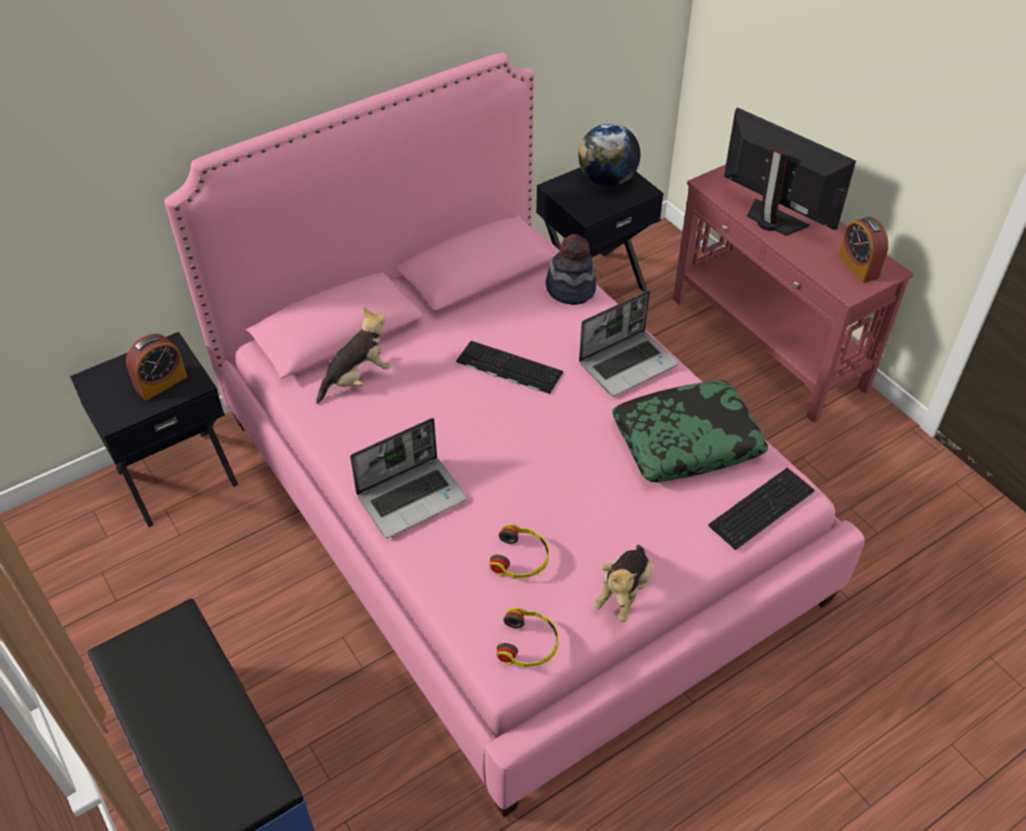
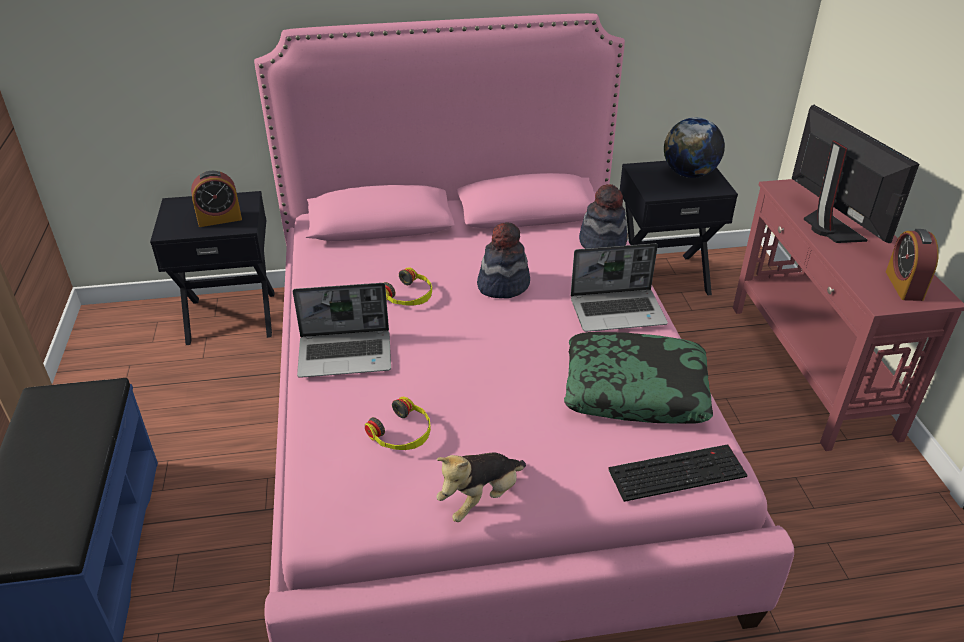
camera: 25 degrees right, 10 degrees down
(357, 378) = (370, 258): plush toy -> none
(507, 368) = (503, 284): keyboard -> hat
(529, 644) = (355, 509): headphones -> headphones (409, 296)

